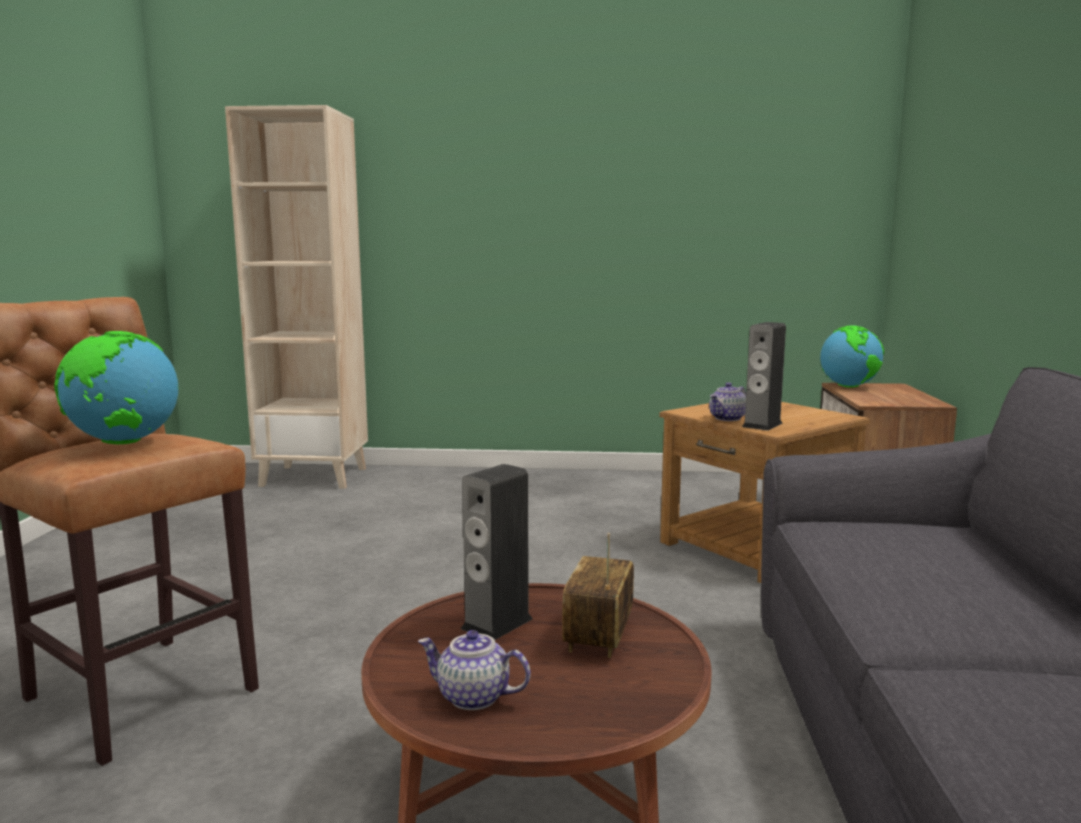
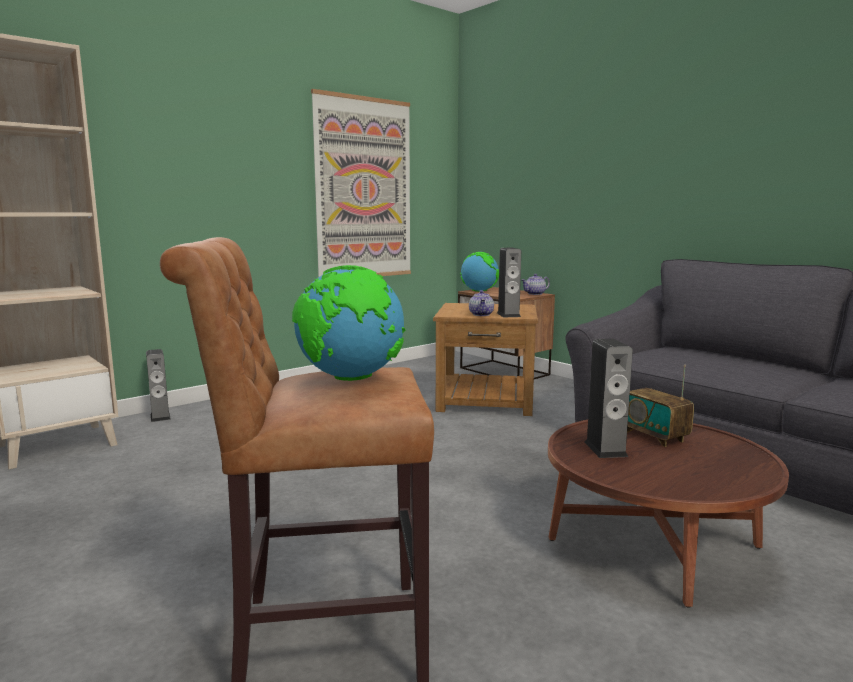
camera: 45 degrees left, 0 degrees up
(418, 473) = (160, 416): none -> speaker
(472, 697) = (694, 479): teapot -> teapot (535, 294)
(710, 230) = (364, 189): none -> picture

